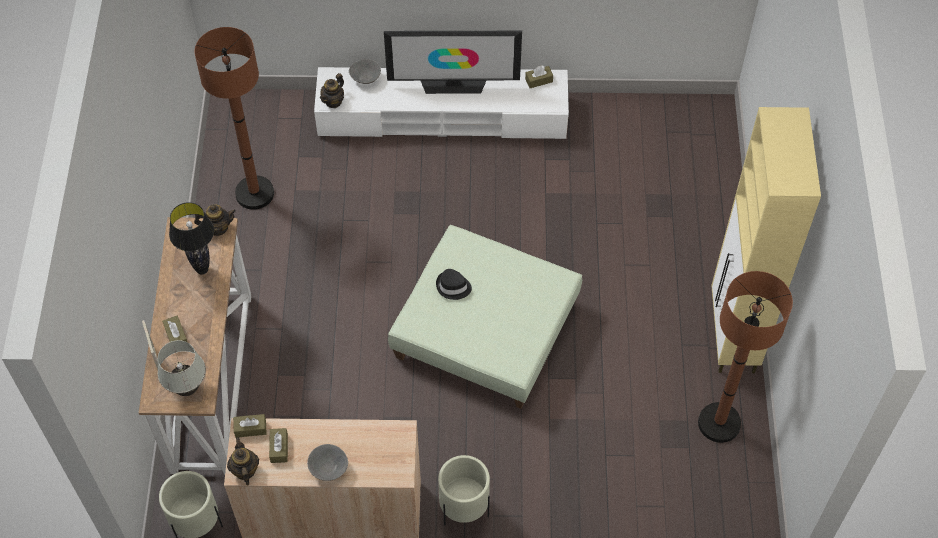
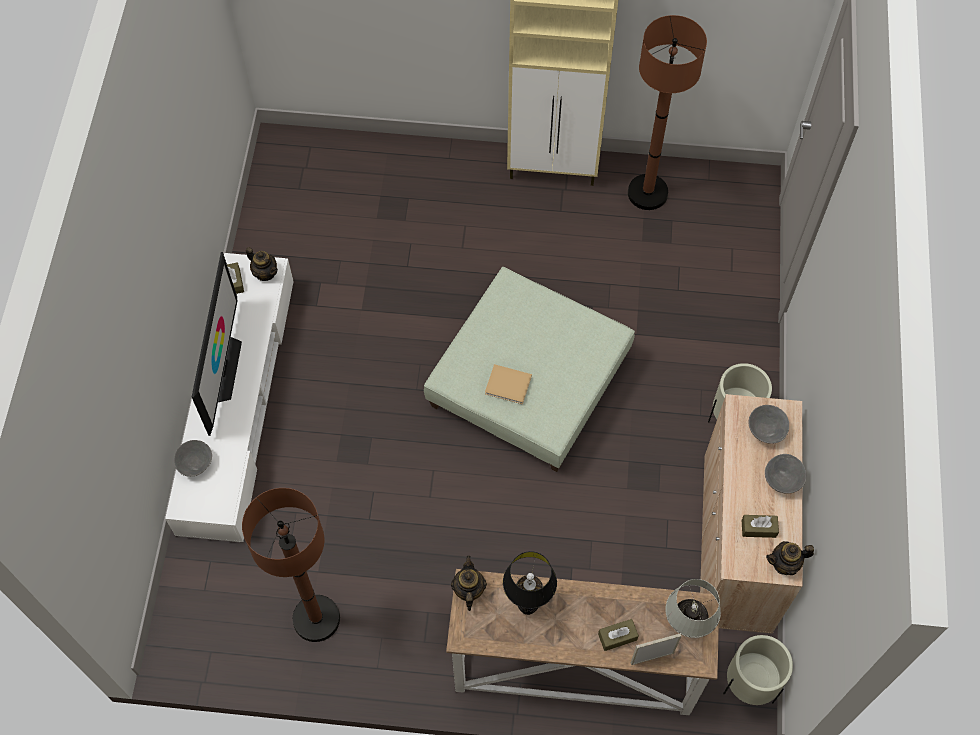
camera: 85 degrees left, 5 degrees up
(250, 428) = (734, 558): brown tissue box -> none
(333, 101) = (223, 502): teapot -> teapot (265, 273)
(379, 455) = (766, 431): none -> grey bowl
(453, 287) = (509, 385): black hat -> beige book

